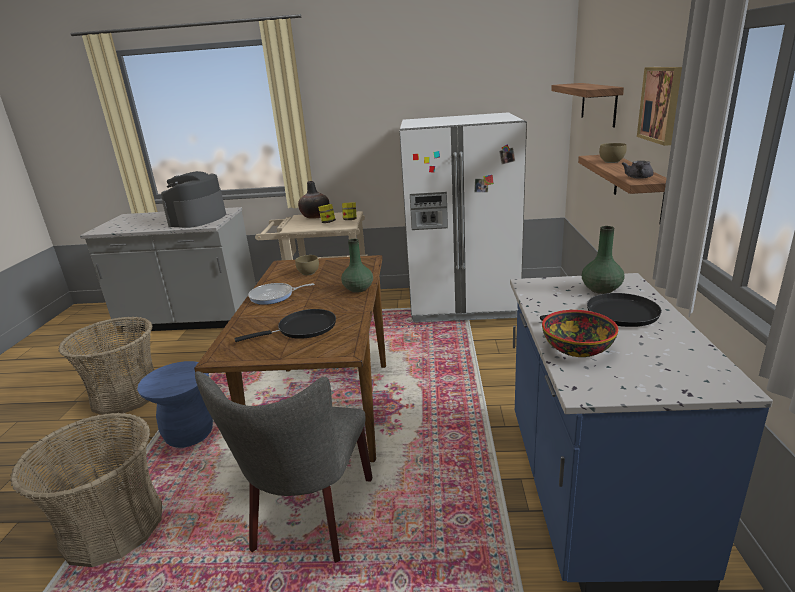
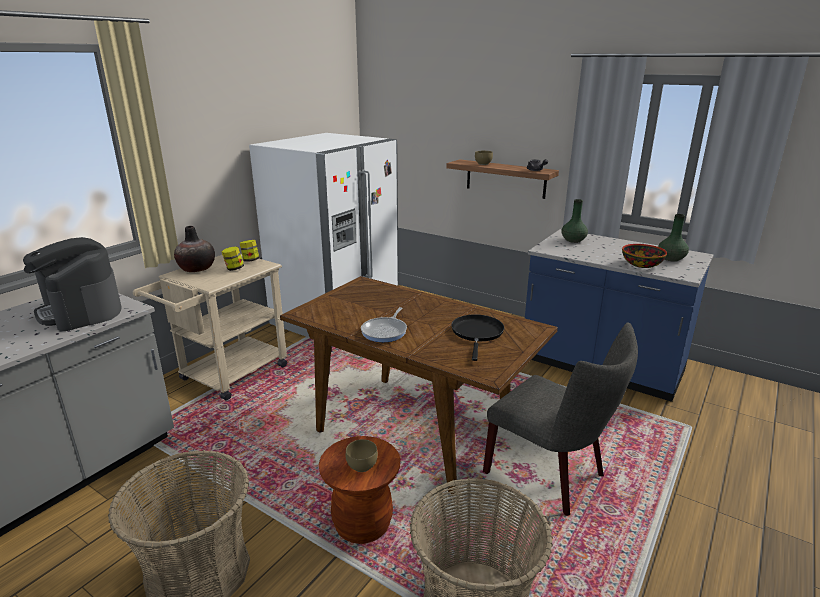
camera: 60 degrees left, 0 degrees up
(189, 435) = (362, 525): blue stool -> brown stool
(309, 273) = (352, 308): brown bowl -> brown bowl (363, 466)
(358, 289) = (425, 300): green vase -> green vase (671, 259)
(598, 103) = (422, 123): shelf -> none
(616, 315) = (610, 248): black frying pan -> none
(662, 104) = (530, 123): picture -> none

